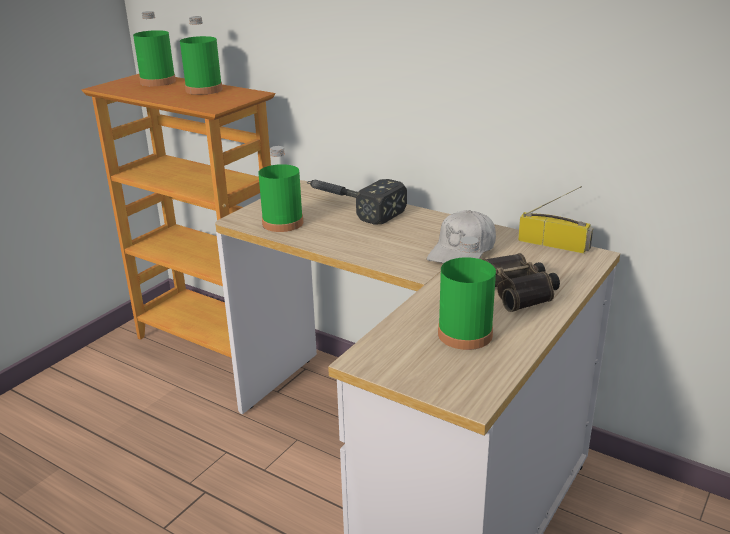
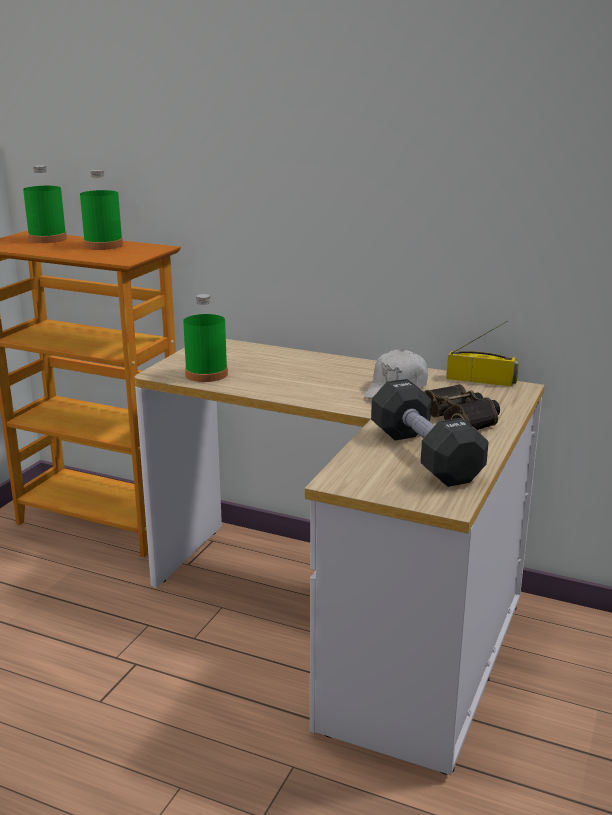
camera: 10 degrees left, 5 degrees down
(349, 206) = (269, 357): hammer -> none
(465, 334) = (424, 455): green bottle -> black dumbbell

